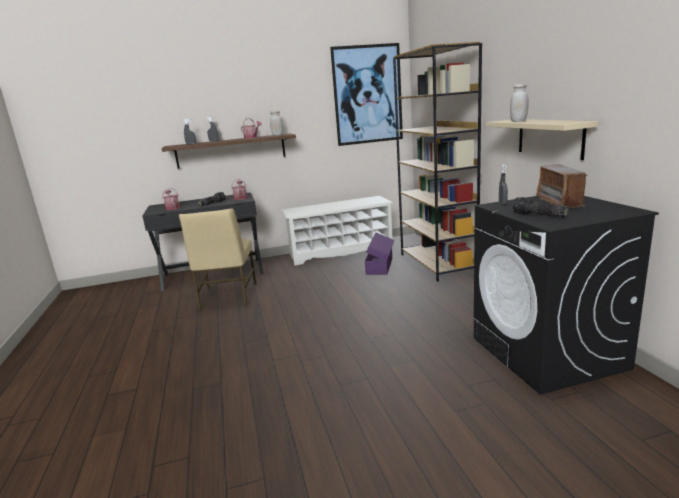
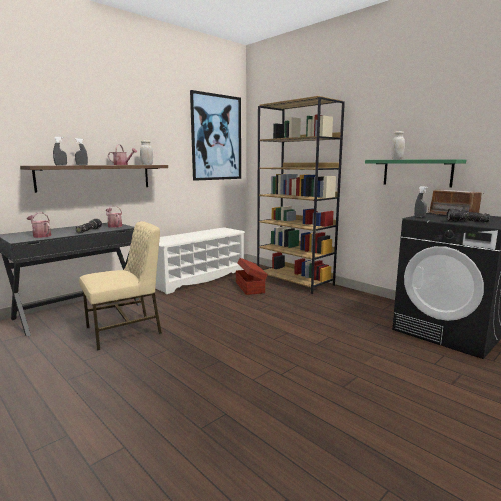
camera: 30 degrees left, 5 degrees down
(227, 297) = (125, 331): beige chair -> beige chair turned 90 degrees counterclockwise
(380, 266) = (250, 287): purple storage box -> brown storage box
(550, 137) = (417, 172): beige shelf -> green shelf

